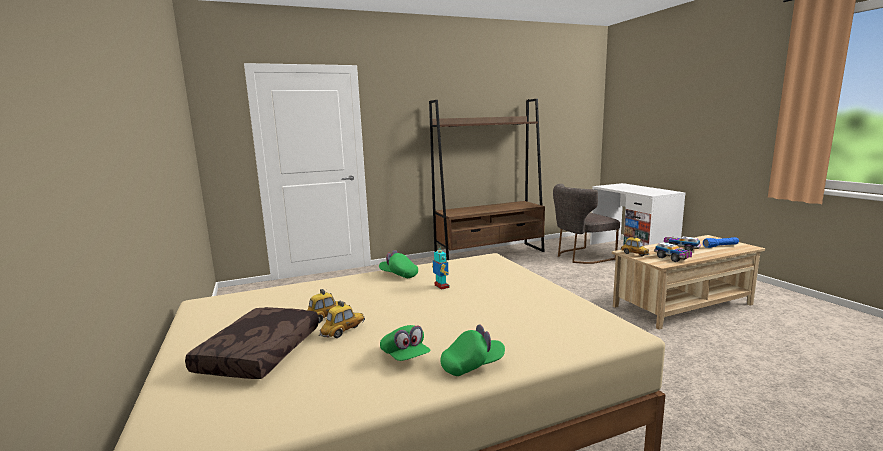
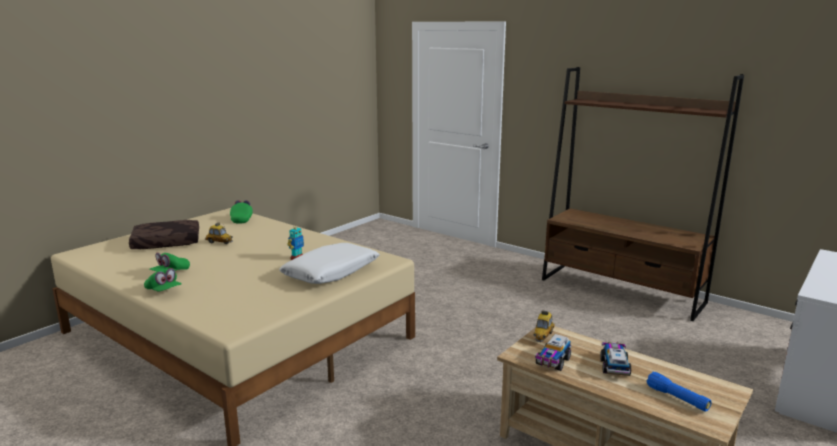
camera: 60 degrees right, 5 degrees up
(343, 331) = (200, 251): toy car -> none
(399, 275) = (315, 241): green cap -> green cap (242, 219)
(498, 278) = (331, 272): none -> white pillow
(580, 256) = (714, 351): grey chair -> none

